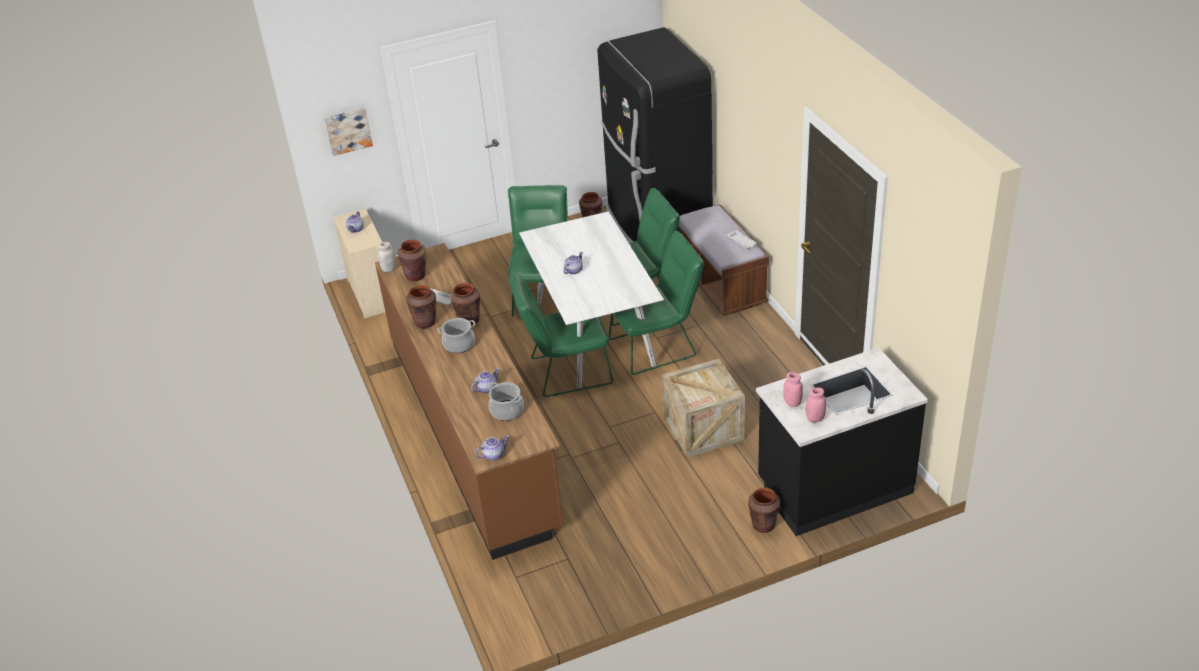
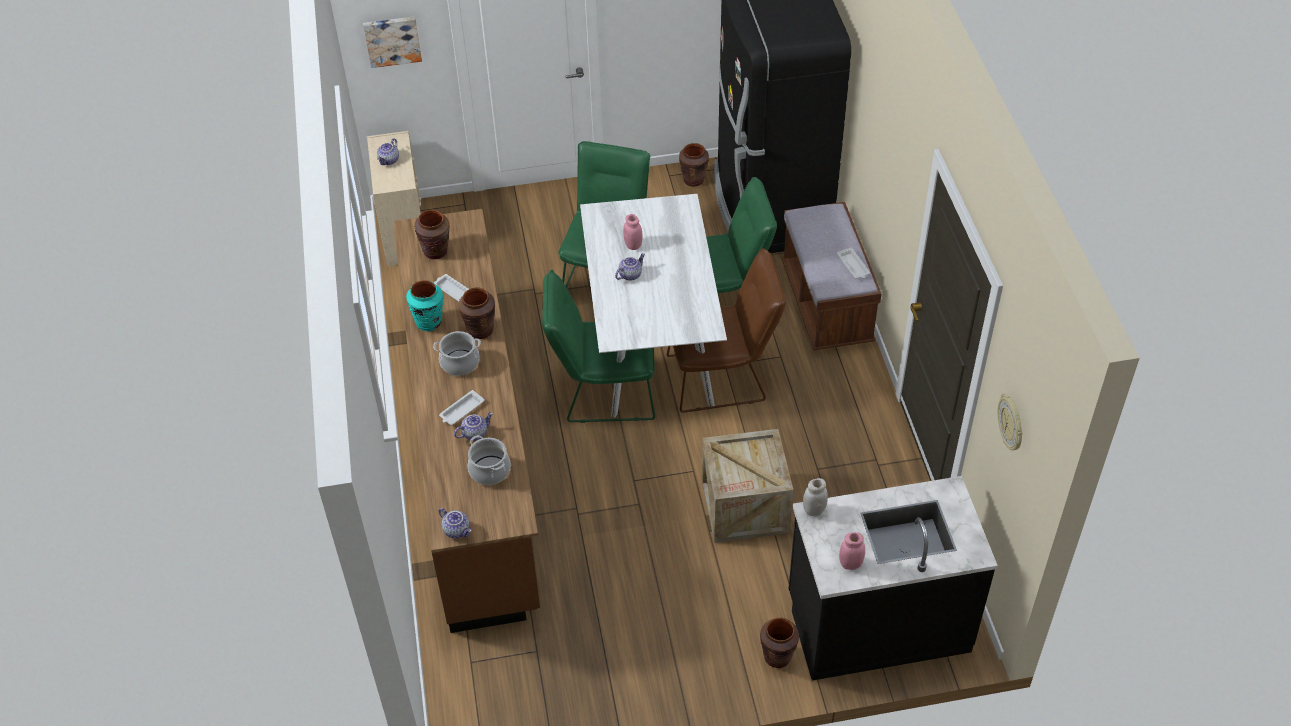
camera: 10 degrees right, 10 degrees up
(389, 269) = (407, 235): white jar -> white jar (814, 510)
(425, 322) = (429, 322): brown vase -> turquoise vase
(470, 375) = (461, 410): none -> white tray
(493, 455) = (457, 530): teapot -> teapot turned 60 degrees clockwise
(658, 346) = (723, 377): green chair -> brown chair
(792, 402) = (830, 535): pink jar -> pink jar (633, 245)
(916, 282) = (1011, 423): none -> wall clock

